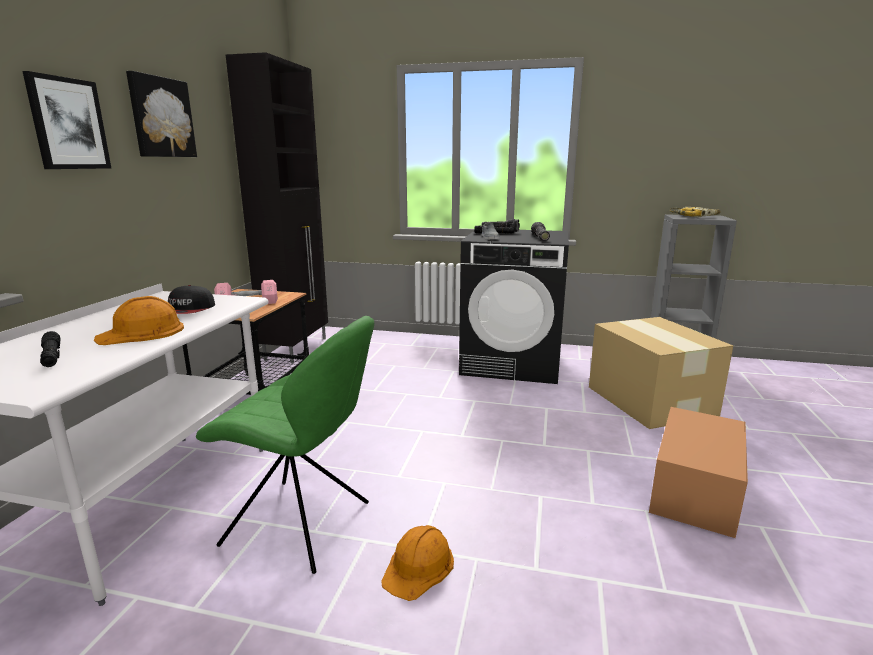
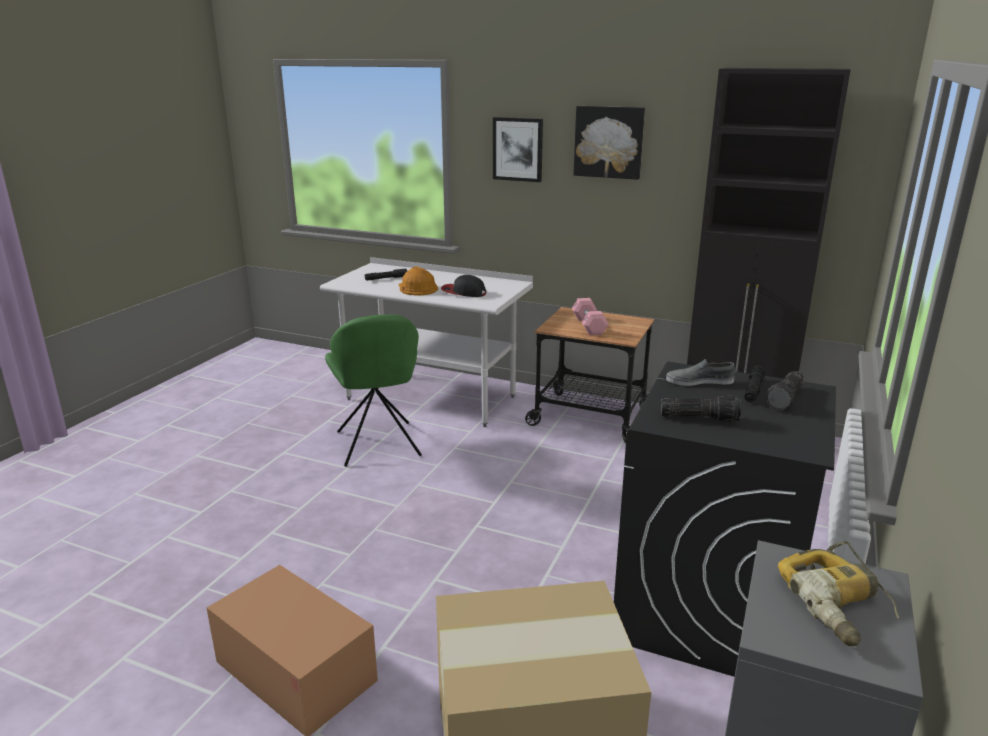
camera: 100 degrees right, 5 degrees up
(302, 525) = (378, 446): green chair -> green chair turned 45 degrees counterclockwise
(419, 566) = (309, 485): orange hard hat -> none

